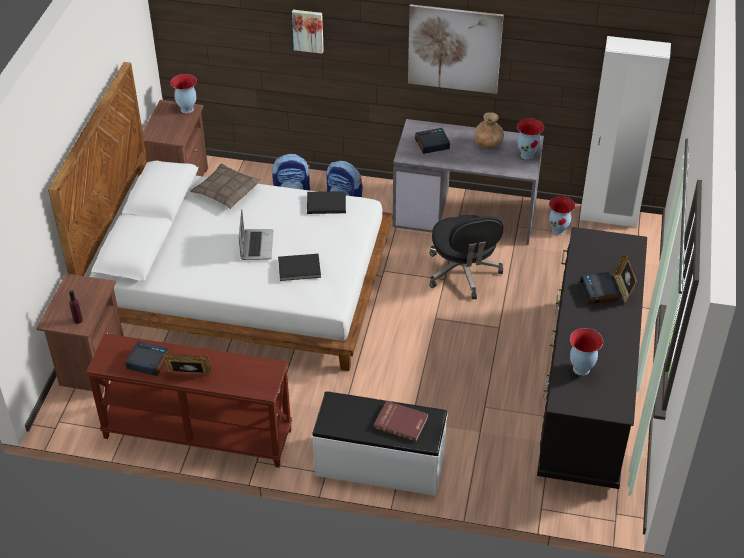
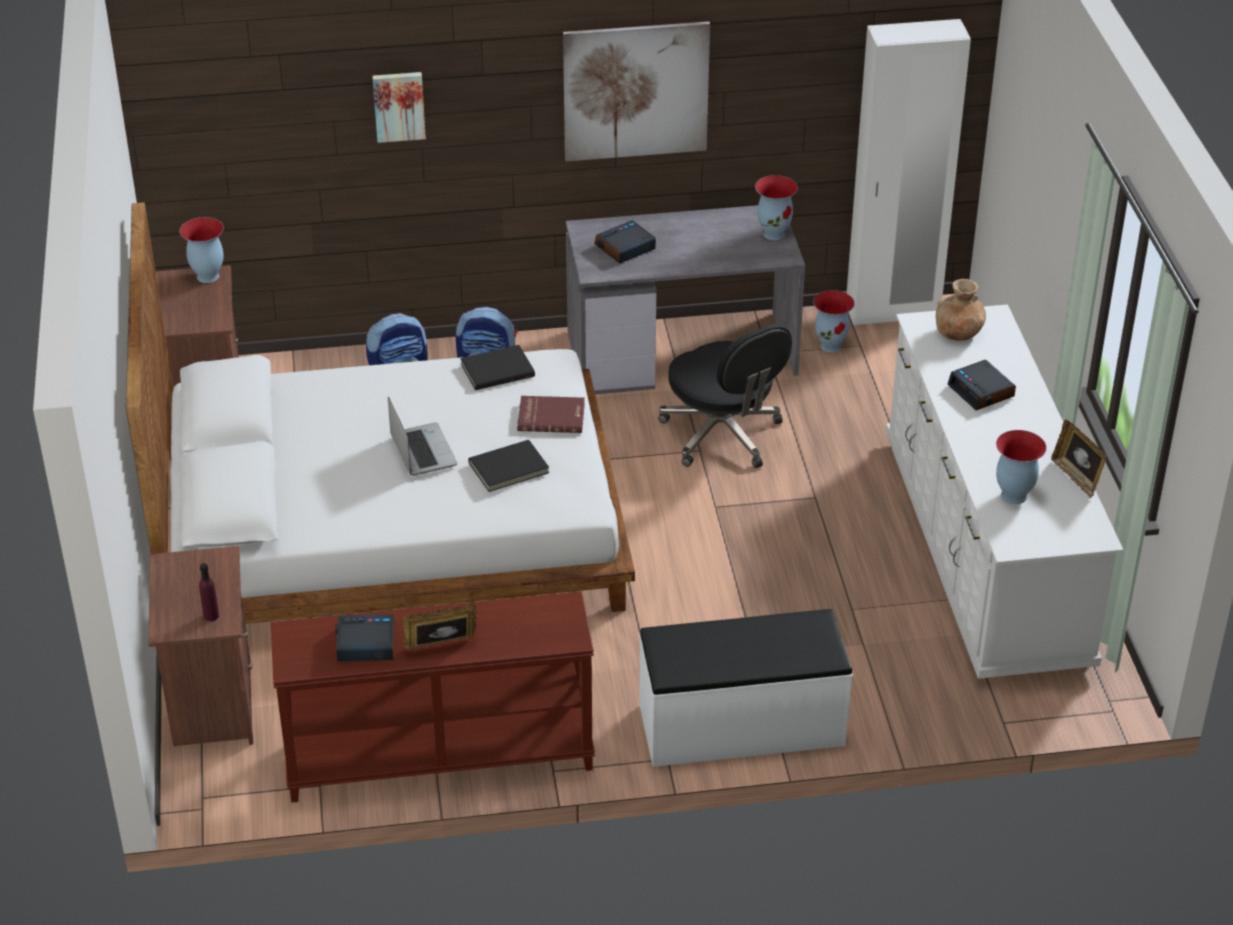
camera: 20 degrees left, 5 degrees down
(226, 191) = (328, 386): pillow -> none
(401, 422) = (777, 640): red book -> red book (551, 416)
(488, 144) = (708, 230): brown vase -> brown vase (958, 333)
(586, 391) = (984, 552): black dresser -> white dresser
(623, 289) = (1013, 379): picture frame -> picture frame (1076, 477)

